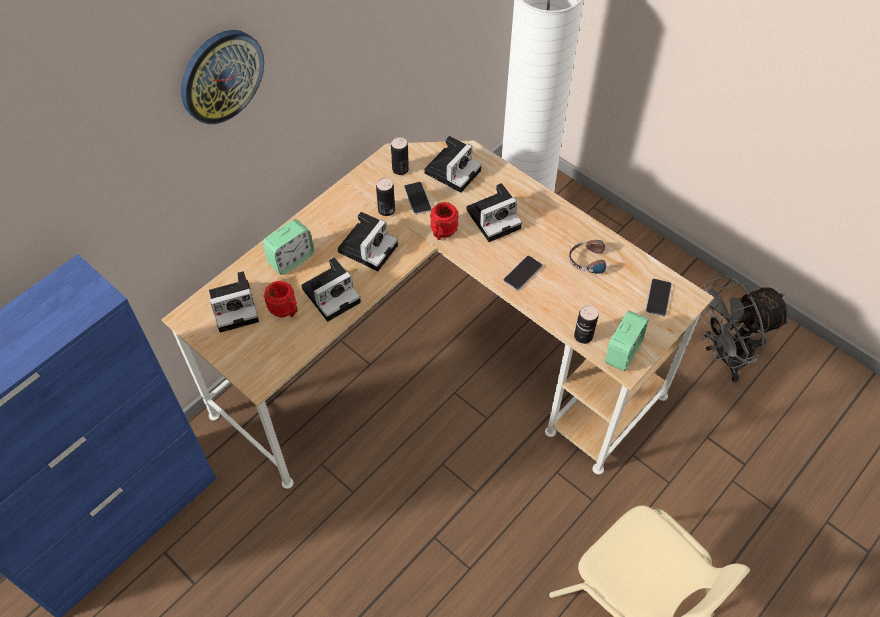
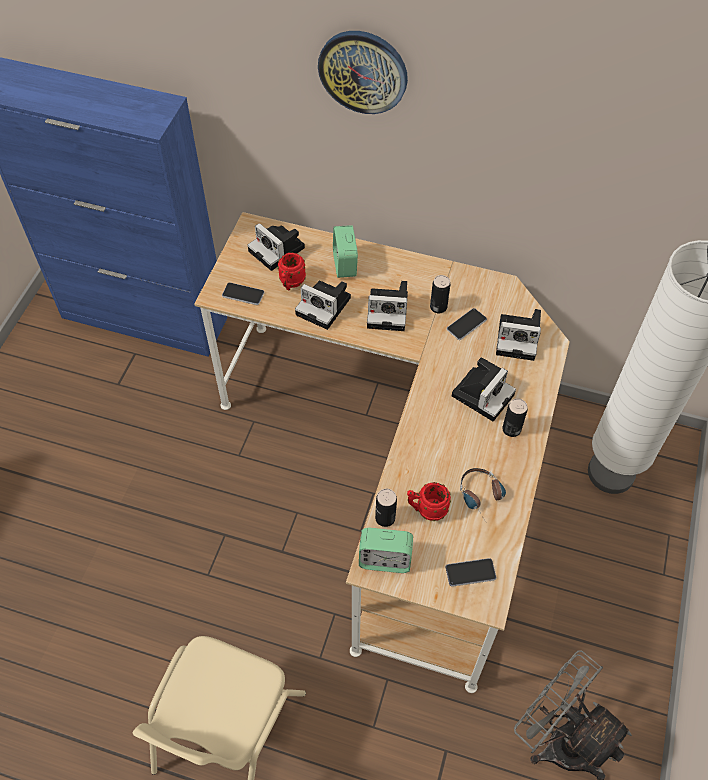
camera: 65 degrees right, 0 degrees up
(291, 259) = (345, 264): alarm clock -> alarm clock turned 60 degrees clockwise
(400, 169) = (492, 298): can -> can (511, 429)
(442, 233) = (438, 358): red mug -> red mug (426, 509)
(495, 218) = (483, 393): camera -> camera turned 90 degrees counterclockwise
(522, 273) = (430, 440): phone -> phone (243, 294)

